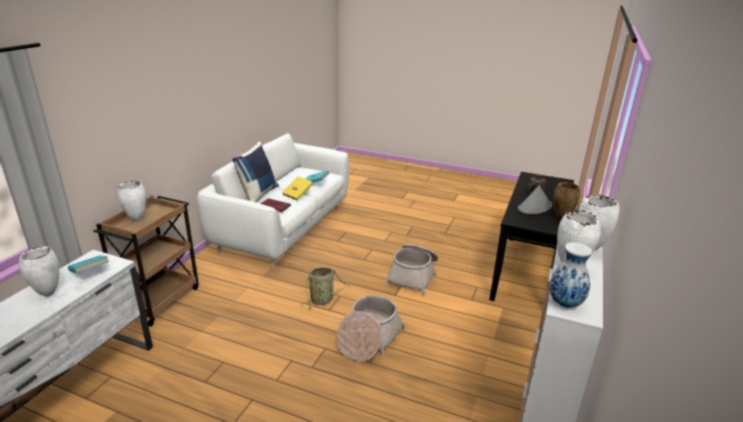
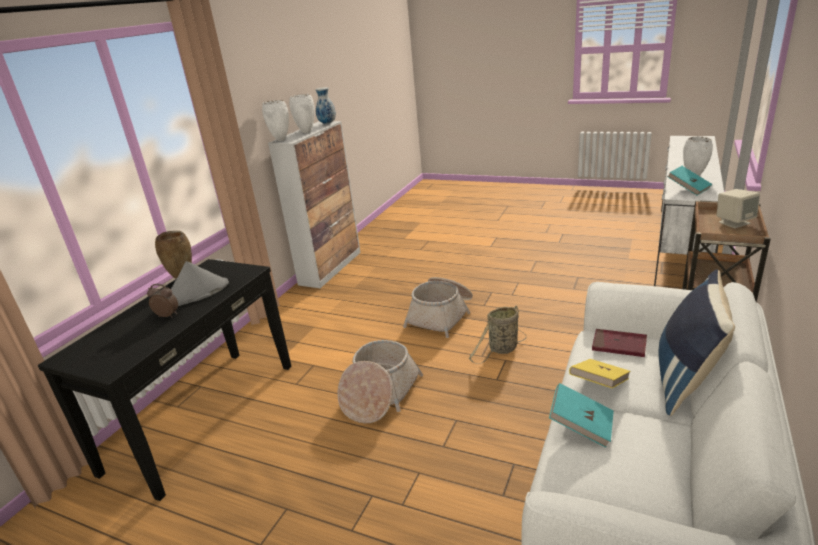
camera: 175 degrees left, 0 degrees up
(136, 220) = (734, 222): white vase -> beige speaker

